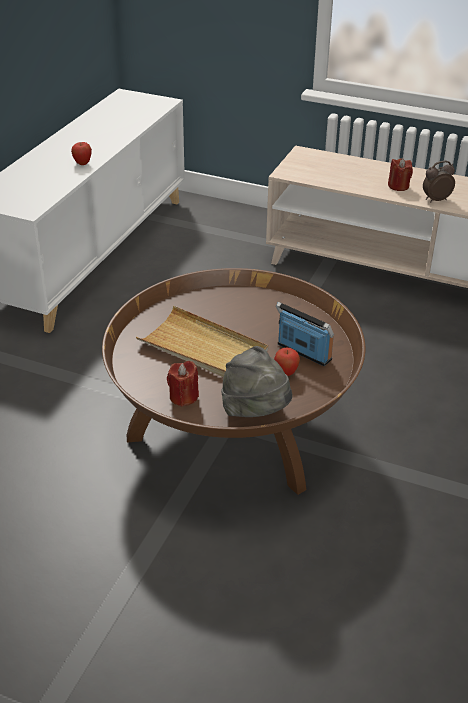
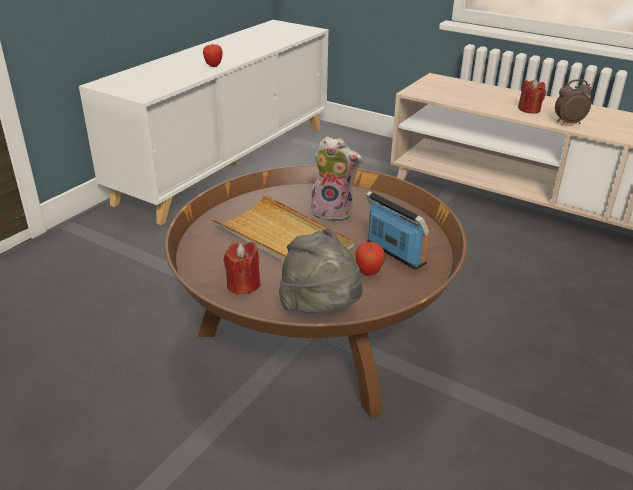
camera: 10 degrees right, 5 degrees down
(240, 317) = (333, 212): none -> plush toy

